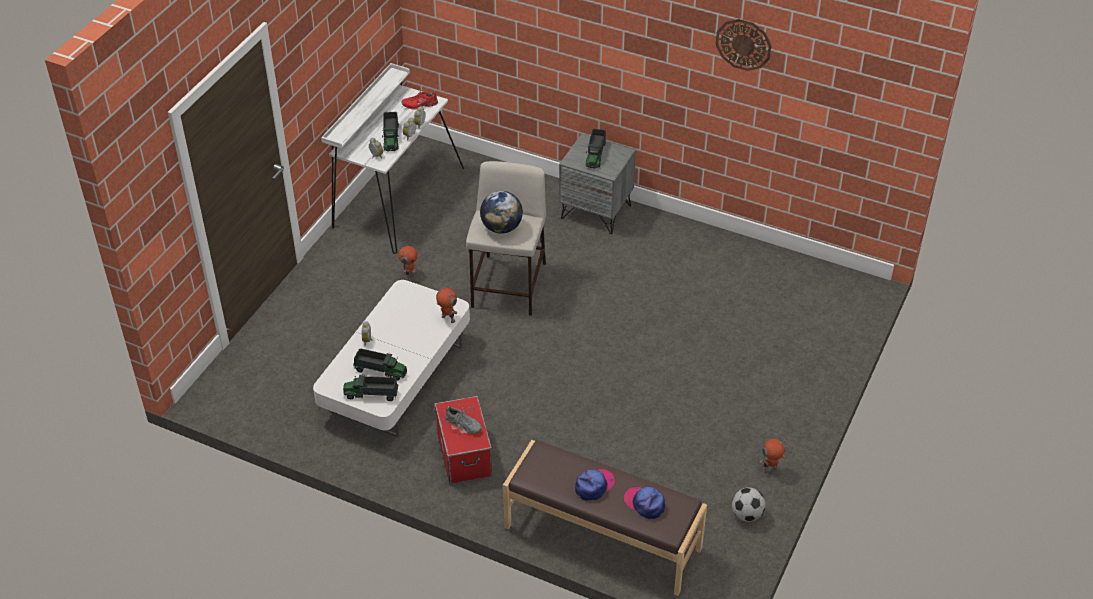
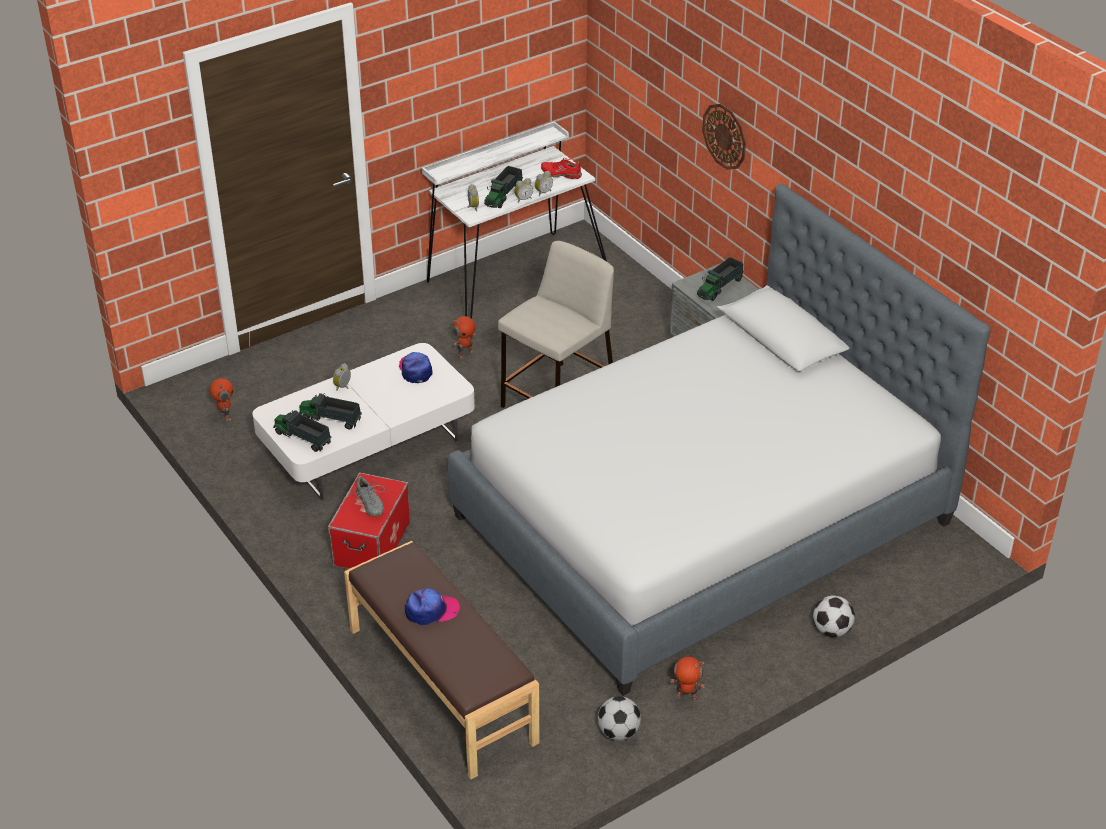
camera: 30 degrees right, 5 degrees down
(380, 370) = (330, 419): toy truck -> toy truck turned 150 degrees clockwise
(447, 319) = (439, 397): toy robot -> toy robot (225, 416)
(501, 228) = (544, 319): globe -> none
(645, 503) = (469, 651): cap -> cap (415, 370)
(680, 335) = (702, 519): none -> bed
(743, 44) = (881, 186): wall clock -> wall clock (724, 136)
(823, 379) = (831, 630): none -> football

